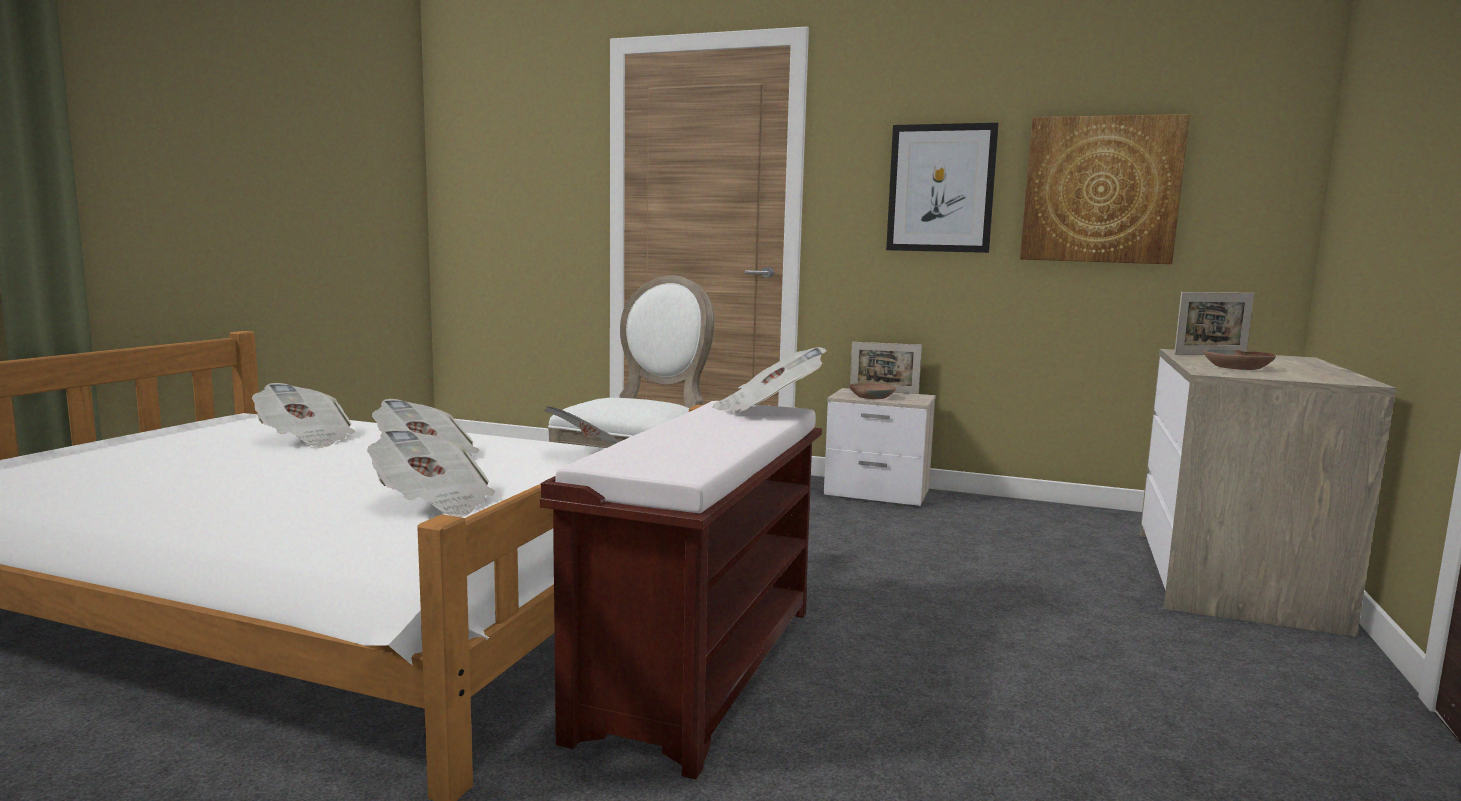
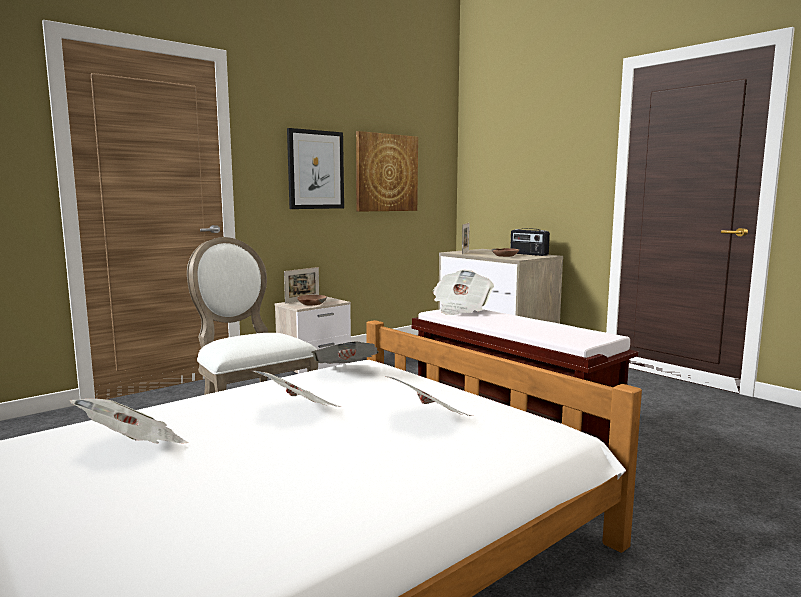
camera: 60 degrees left, 0 degrees up
(1323, 374) = (528, 254): none -> radio

